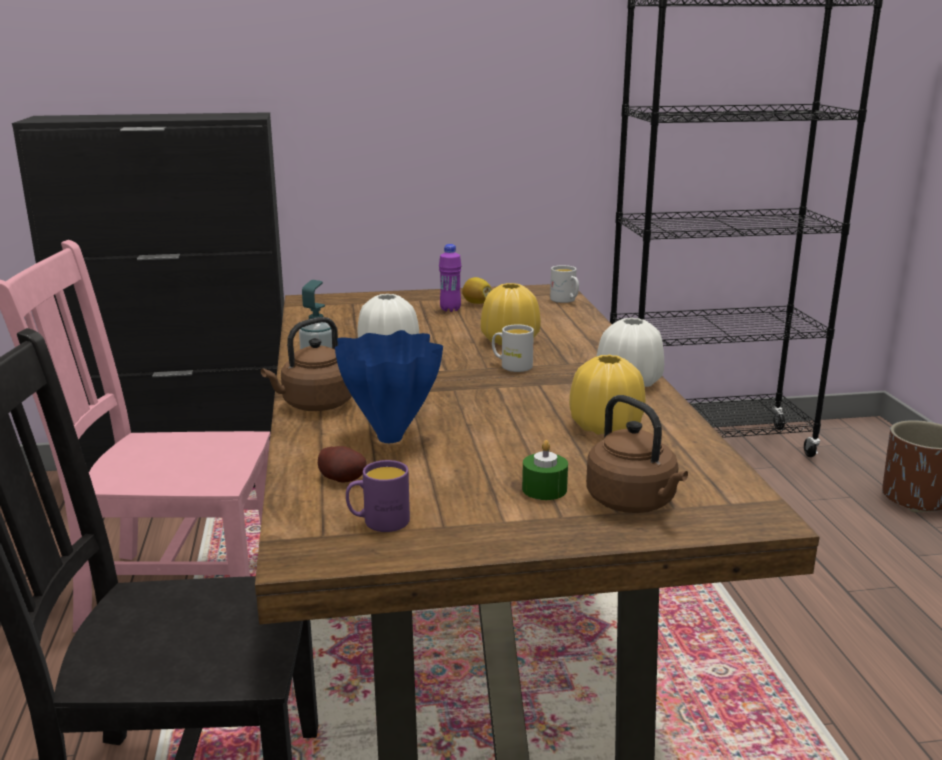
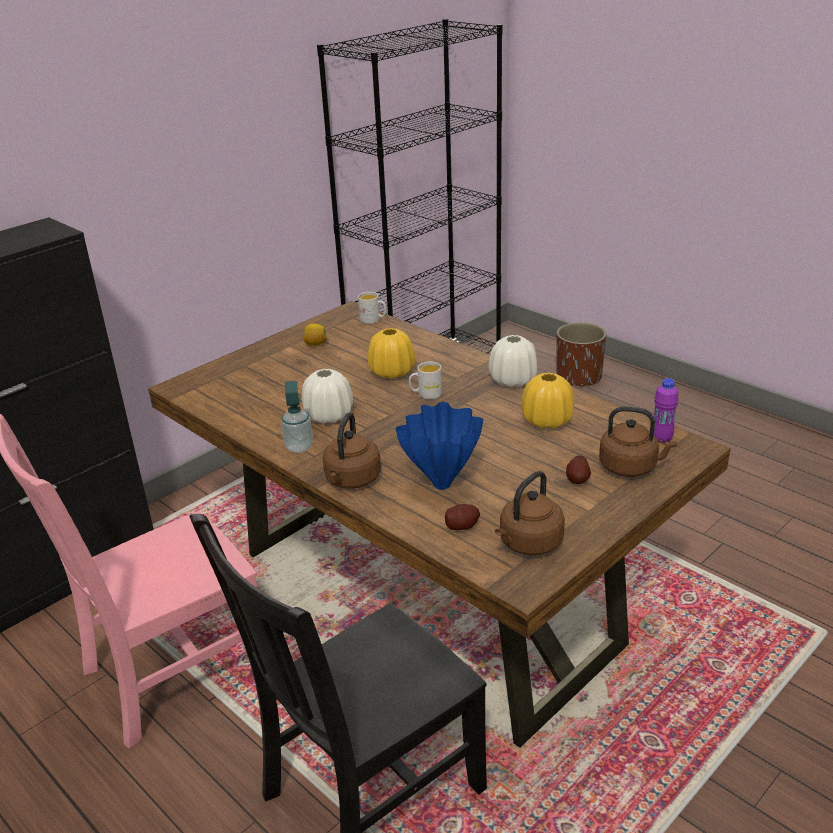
camera: 35 degrees left, 10 degrees up
(378, 522) = (528, 544): purple mug -> brown kettle
(450, 309) = (306, 357): purple bottle -> purple bottle (662, 438)
(544, 489) = (578, 479): green candle -> potato

